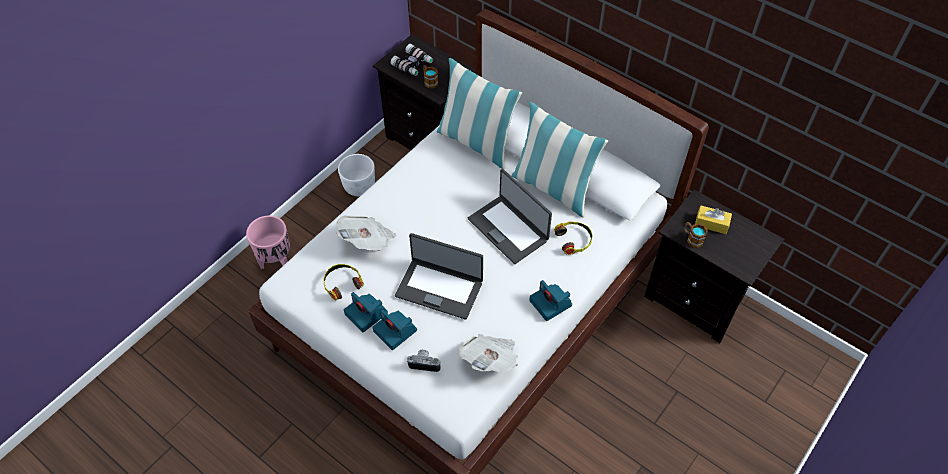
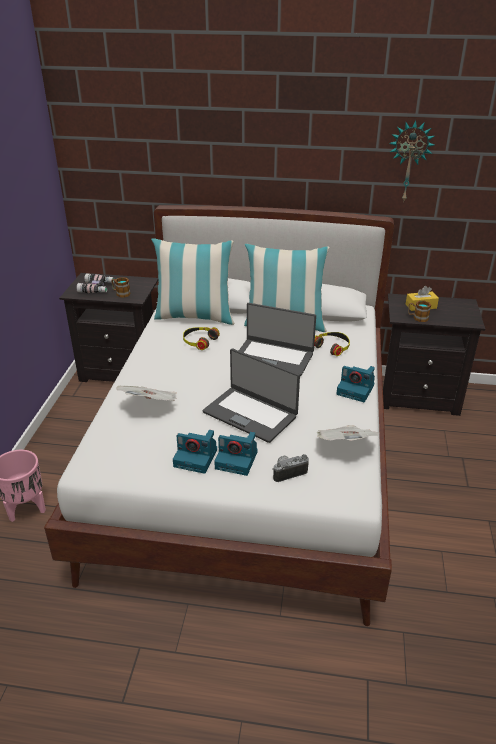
camera: 30 degrees left, 20 degrees down
(342, 283) = (151, 443): headphones -> headphones (199, 341)
(359, 187) = (78, 422): white planter -> none
(439, 288) = (250, 414): laptop -> laptop turned 45 degrees clockwise
(736, 77) = (409, 161): none -> wall clock

